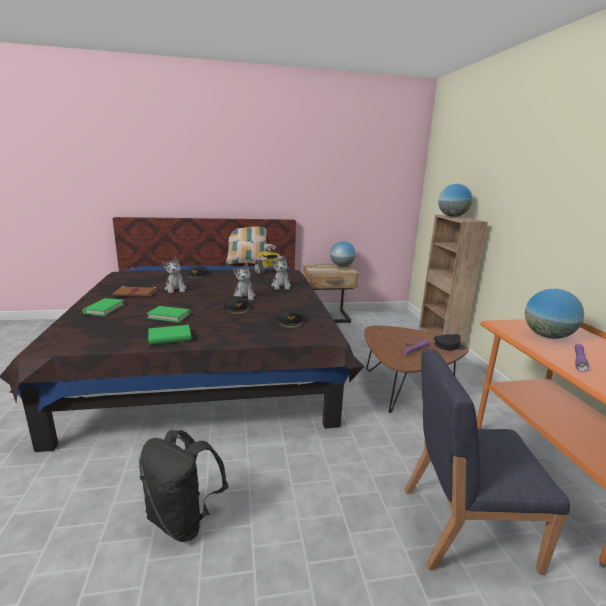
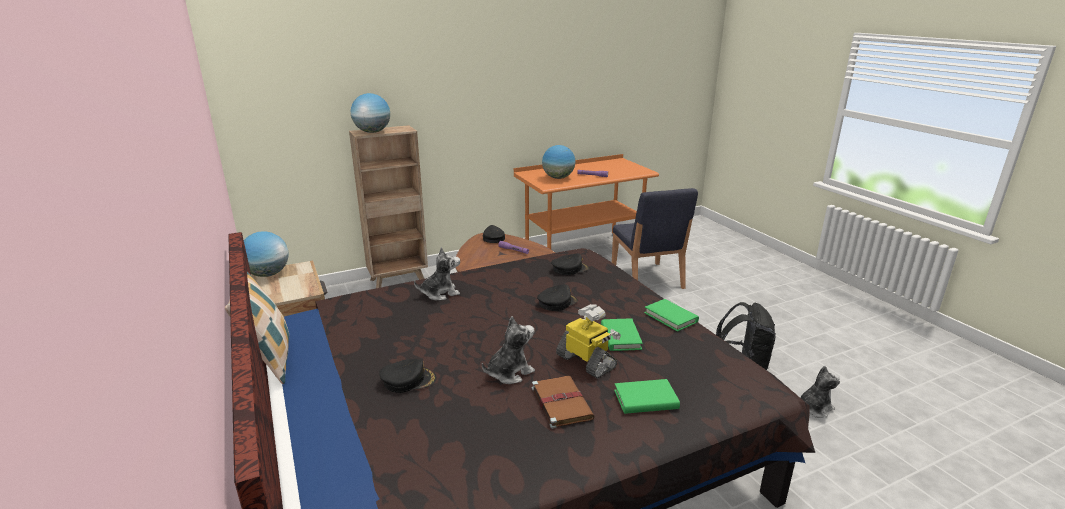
camera: 105 degrees left, 5 degrees up
(244, 296) = (506, 308): plush toy -> plush toy (814, 408)
(268, 272) = (354, 317): toy robot -> toy robot (587, 362)

